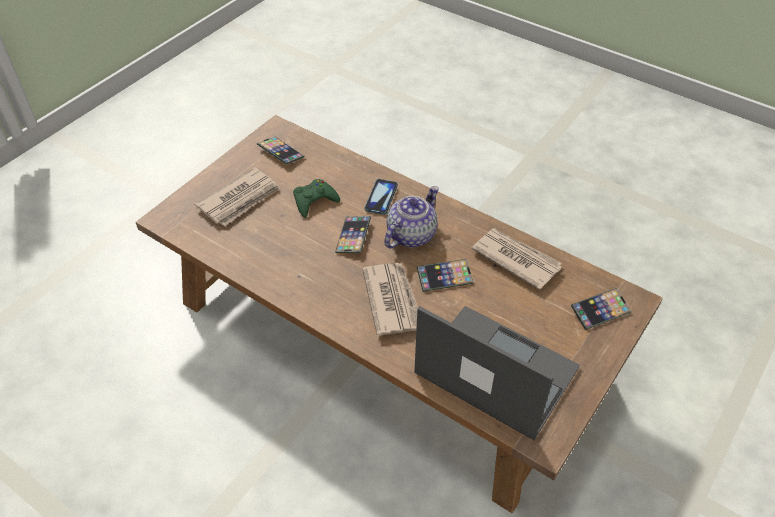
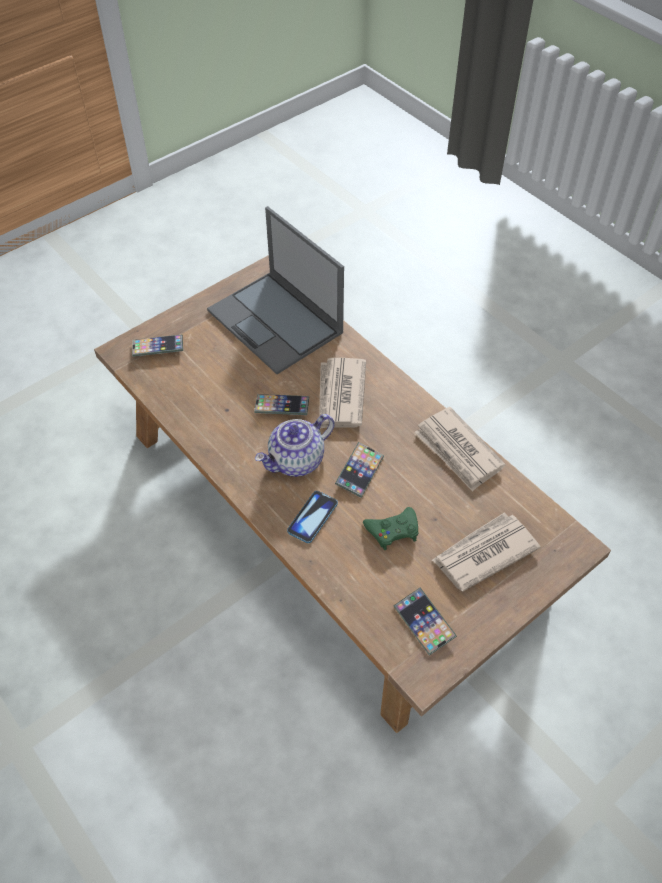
camera: 165 degrees left, 5 degrees up
(515, 259) = (203, 411): newspaper -> newspaper (458, 451)

